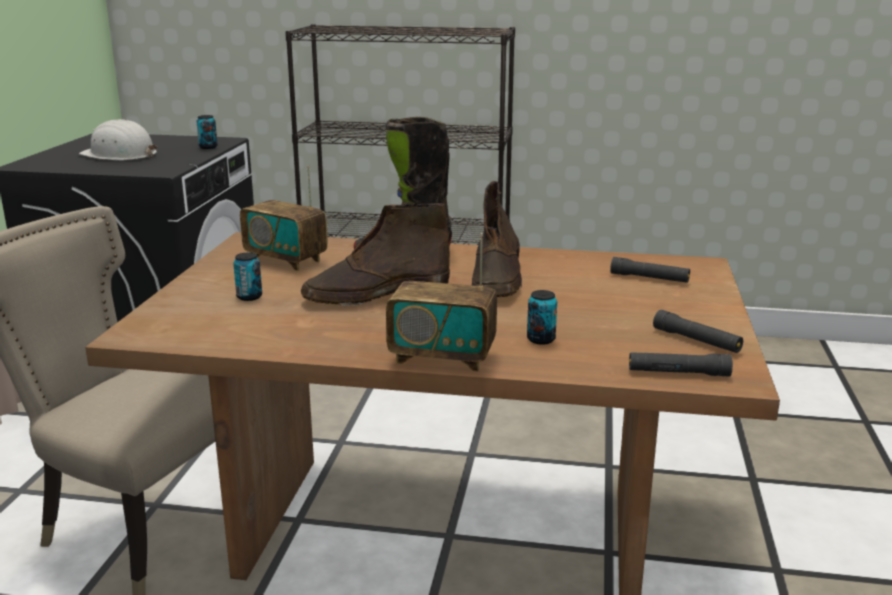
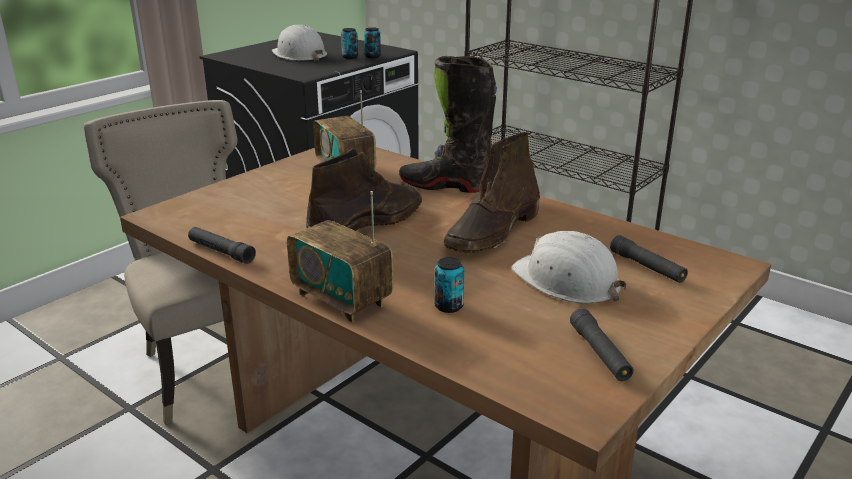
camera: 30 degrees right, 5 degrees up
(249, 297) = (275, 200): can -> can (350, 57)
(375, 296) = (368, 224): brown boot -> brown boot turned 120 degrees clockwise
(605, 300) = (567, 280): none -> white hard hat
(678, 373) = (530, 384): black flashlight -> black flashlight (221, 252)

